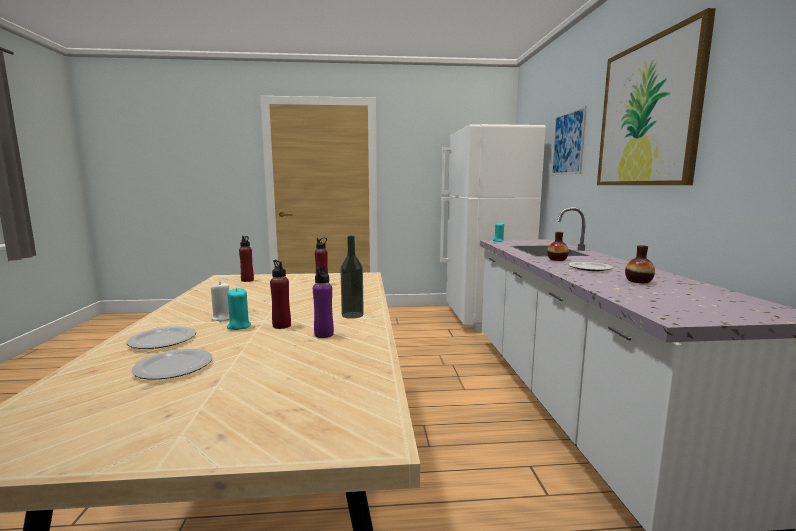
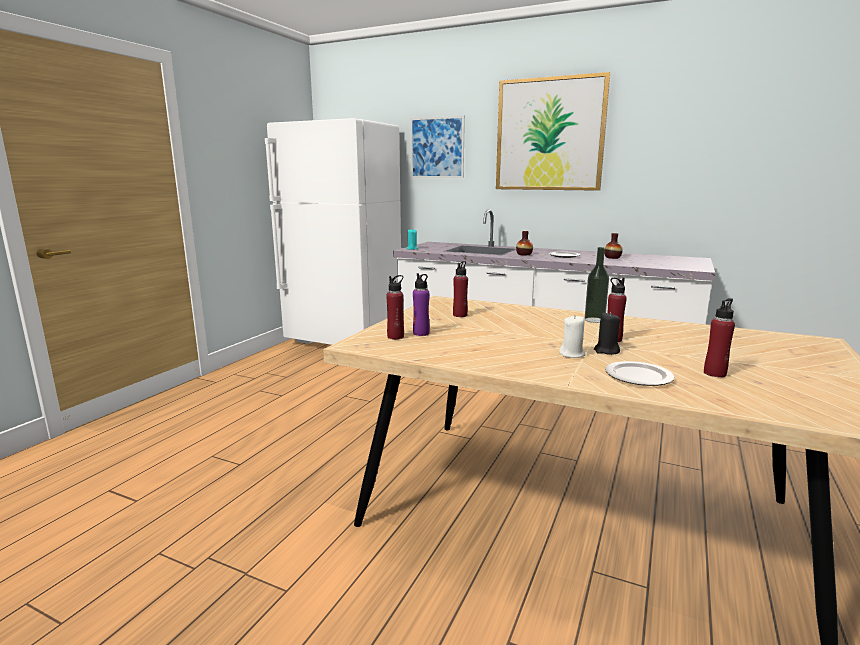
camera: 60 degrees left, 5 degrees up
(175, 367) = (715, 373): plate -> red bottle
(239, 326) = (606, 351): turquoise candle -> black candle
(324, 334) = (645, 332): purple bottle -> purple bottle (421, 333)

